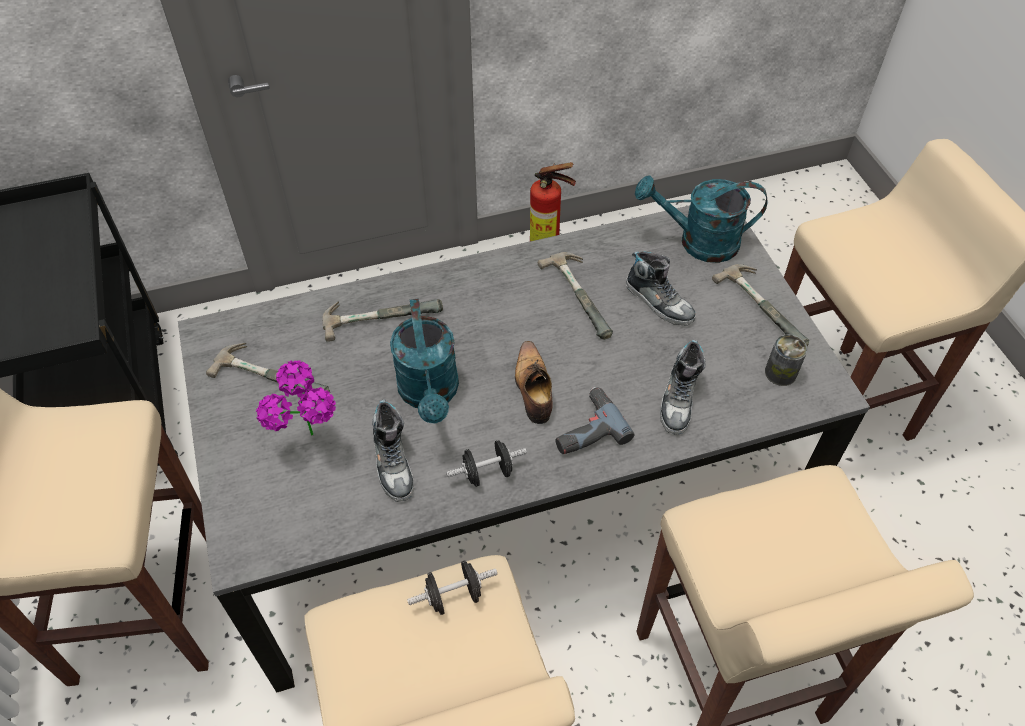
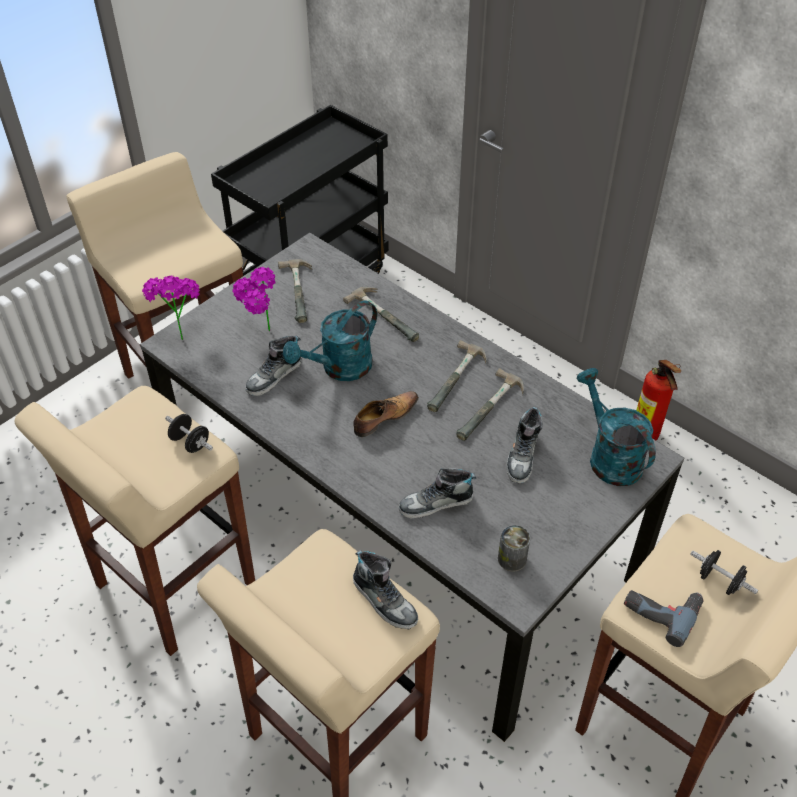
camera: 60 degrees right, 5 degrees down
(233, 535) = (179, 333): none -> potted plant
(487, 473) = (297, 425): black dumbbell -> black dumbbell (719, 581)
(585, 428) = (370, 460): power drill -> power drill (662, 609)
(767, 306) = (577, 526): hammer -> hammer (459, 381)
(796, 498) = (385, 600): none -> shoe

